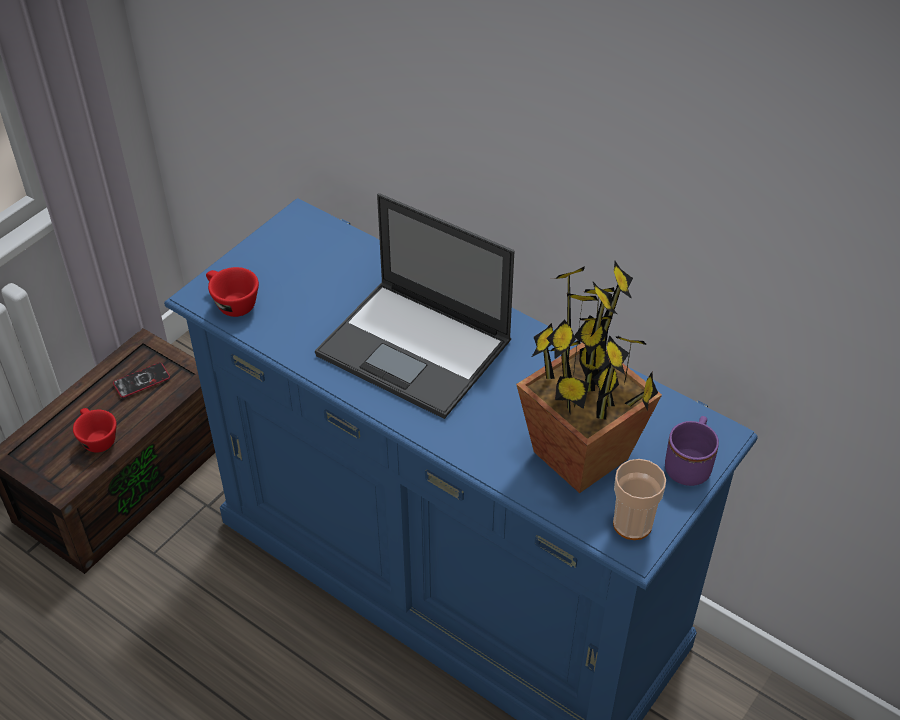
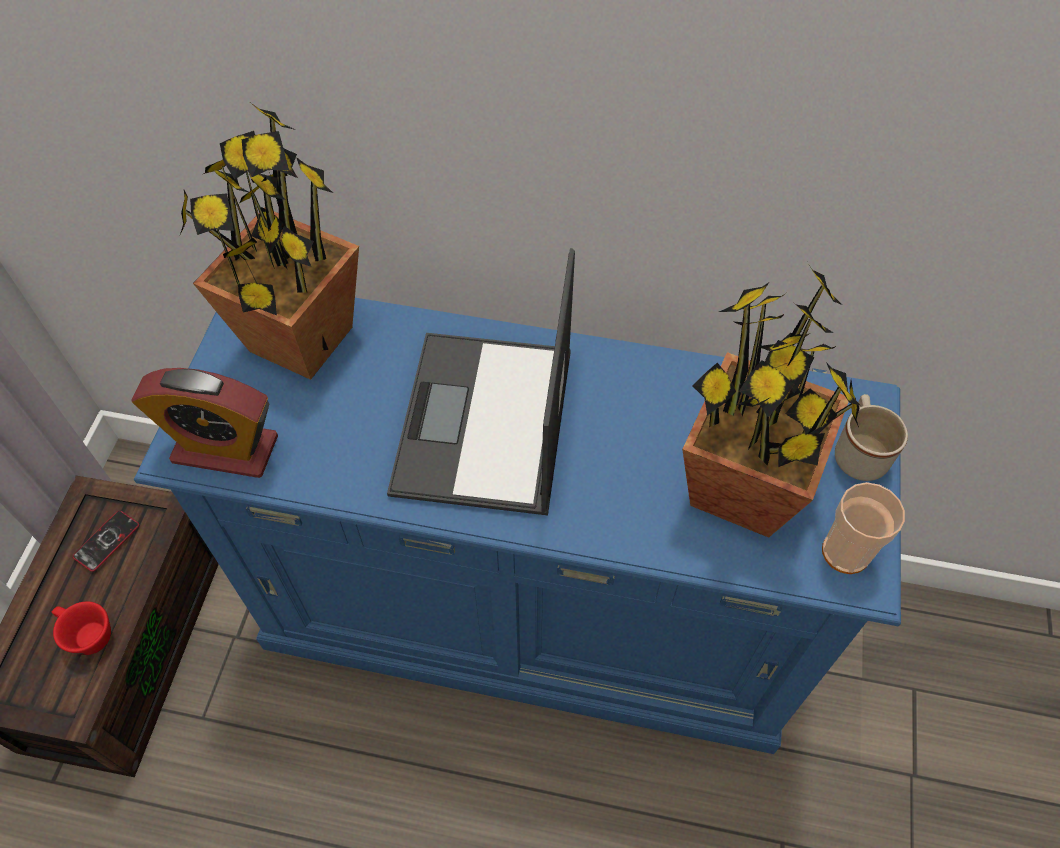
camera: 25 degrees left, 10 degrees up
(231, 303) = (225, 449): red cup -> alarm clock
(320, 252) = (300, 340): none -> potted plant
(416, 349) = (484, 424): laptop -> laptop turned 90 degrees clockwise
(689, 464) = (858, 451): purple mug -> beige mug

